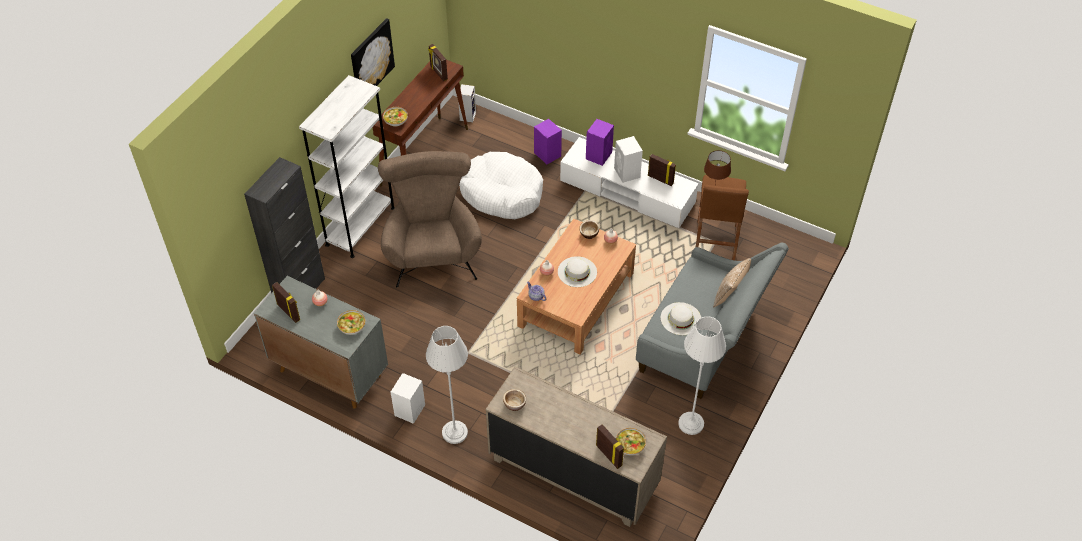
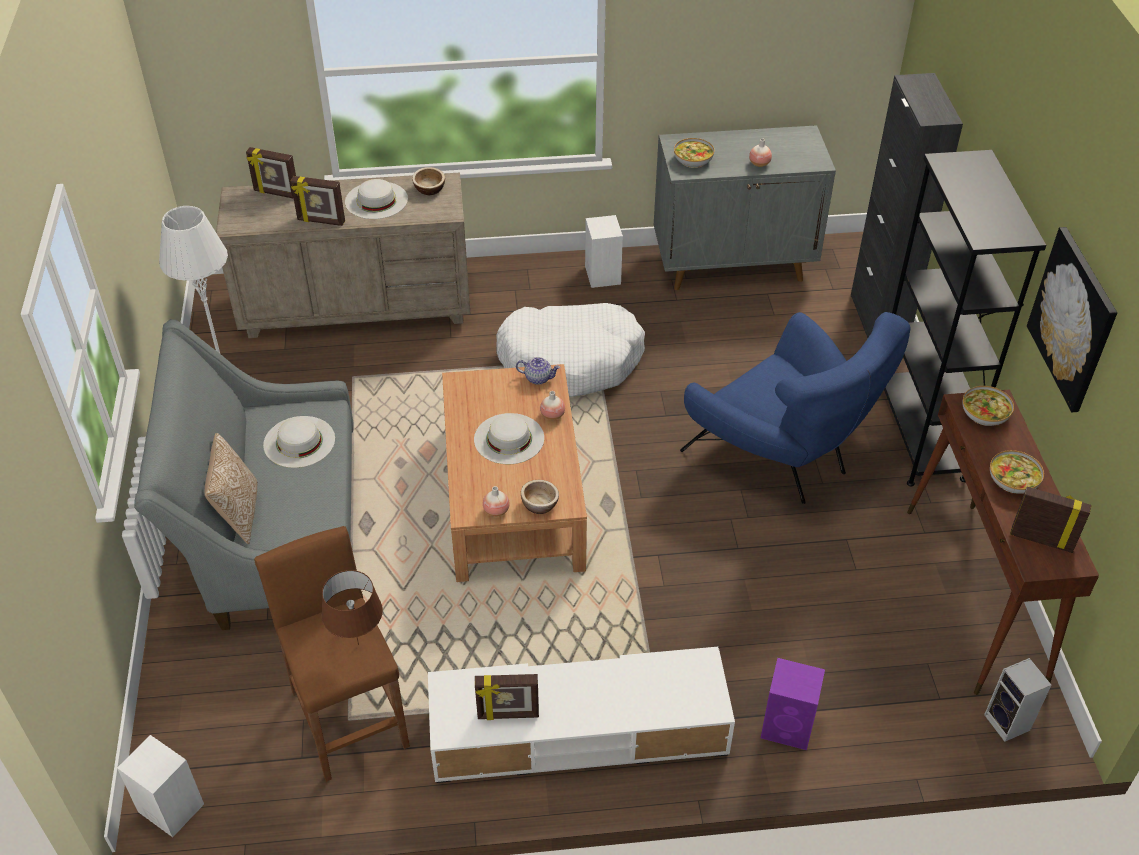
camera: 145 degrees right, 5 degrees down
(289, 312) = (781, 141): picture frame -> picture frame (321, 221)
(360, 226) = (918, 434): white bookcase -> black bookcase
(432, 250) = (784, 456): brown armchair -> blue armchair
(454, 432) = (529, 279): grey floor lamp -> none
(502, 193) = (784, 602): white dog bed -> white dog bed (571, 360)
(552, 413) = (376, 200): none -> white hat
(599, 155) = (662, 701): purple speaker -> none
(627, 173) = (580, 691): white speaker -> white speaker (170, 807)
(630, 445) = (256, 211): bowl -> bowl (1012, 480)

